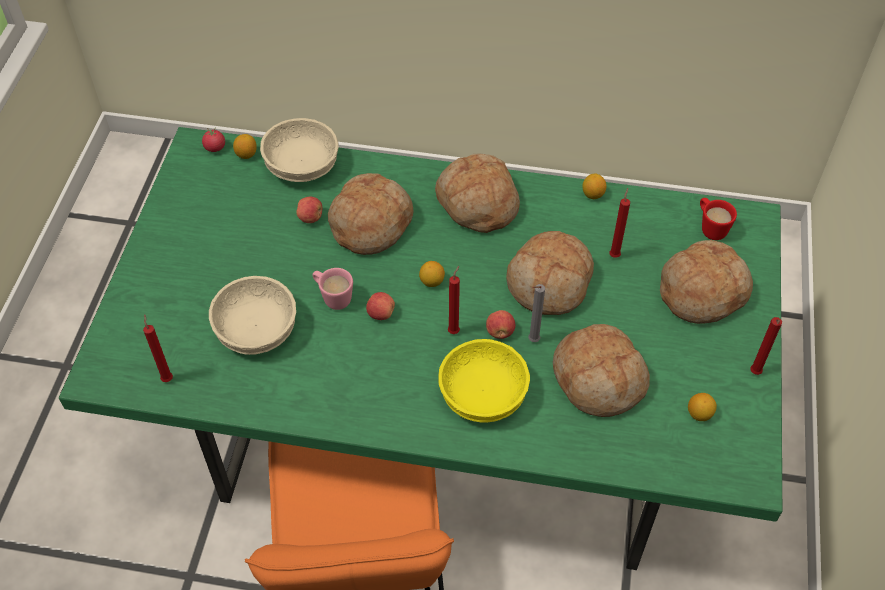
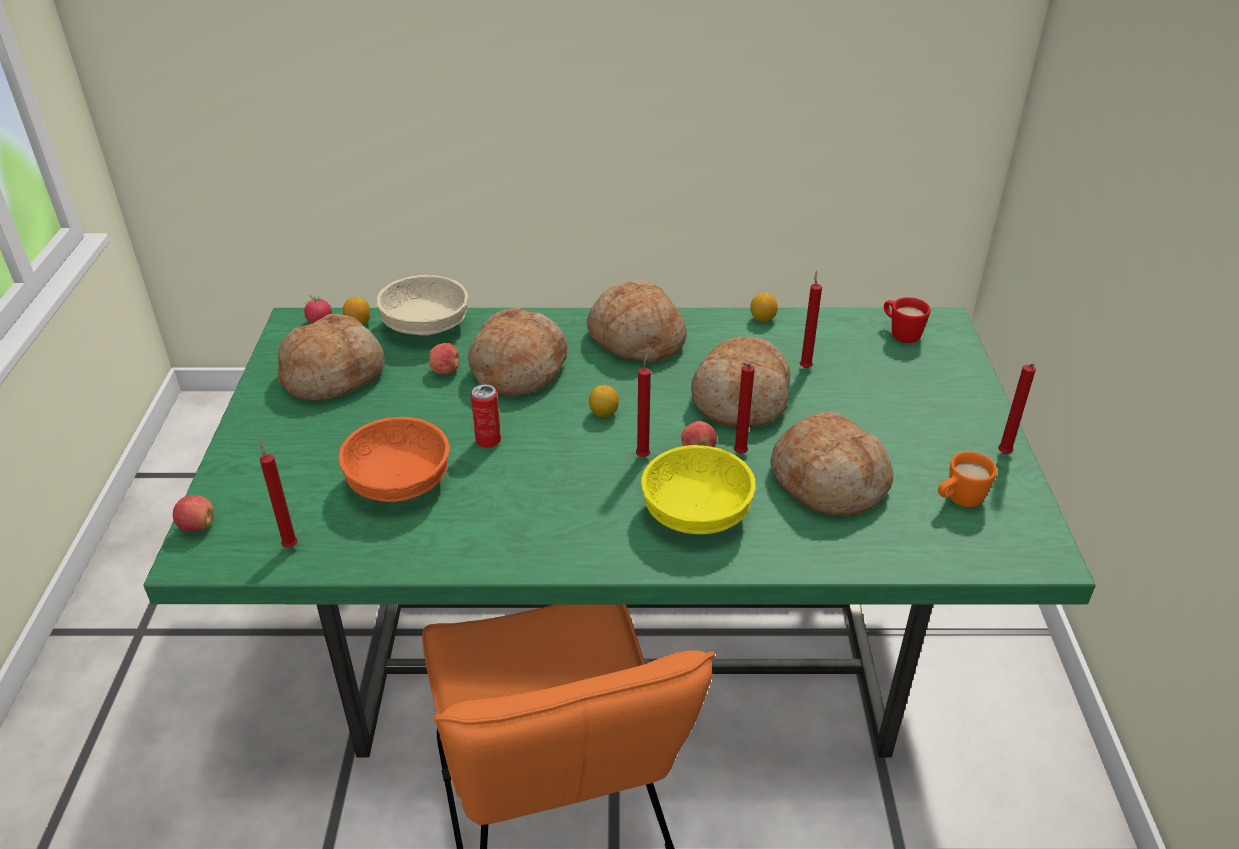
camera: 10 degrees left, 15 degrees down
(255, 330) = (397, 483): beige bowl -> orange bowl
(333, 297) = (488, 440): pink mug -> can
(380, 313) = (550, 449): apple -> apple (197, 526)
(532, 341) = (738, 454): grey candle -> red candle
(699, 414) = (958, 500): lemon -> orange mug
(702, 291) = (914, 388): bread -> bread (333, 374)

